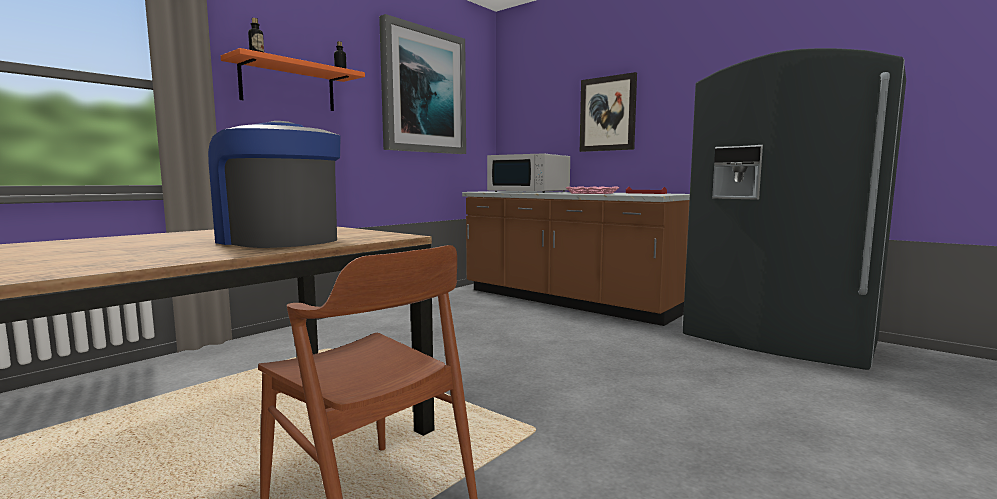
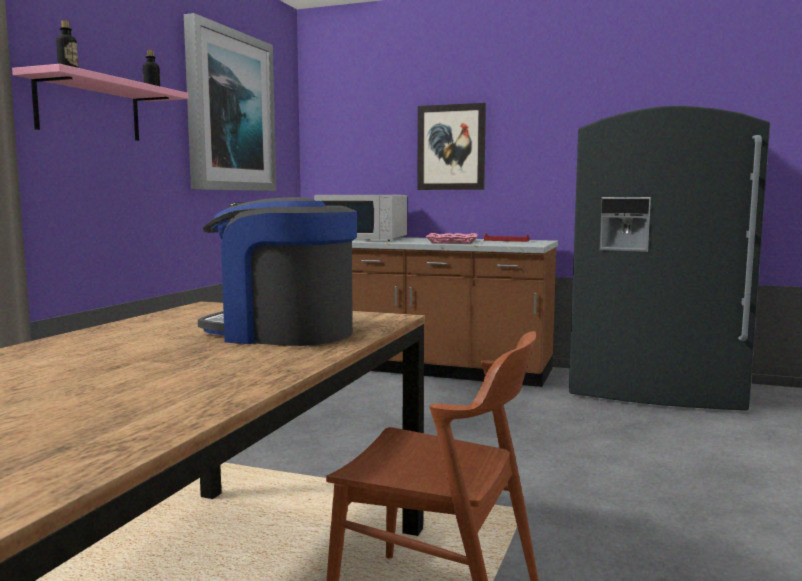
camera: 20 degrees left, 0 degrees up
(288, 86) = (89, 109): orange shelf -> pink shelf

